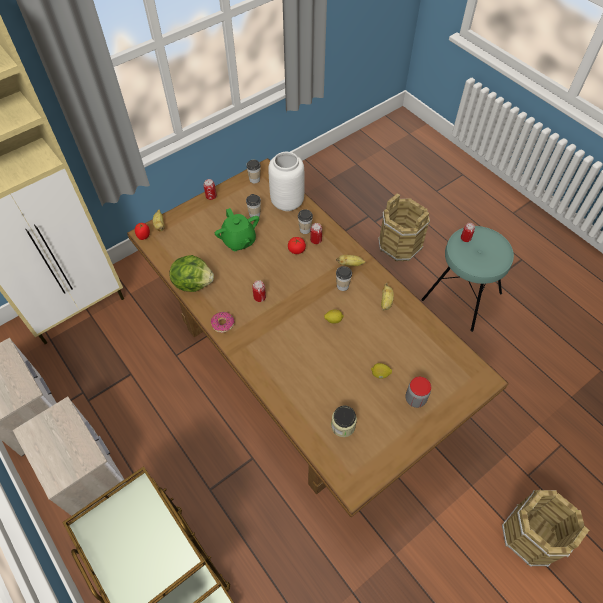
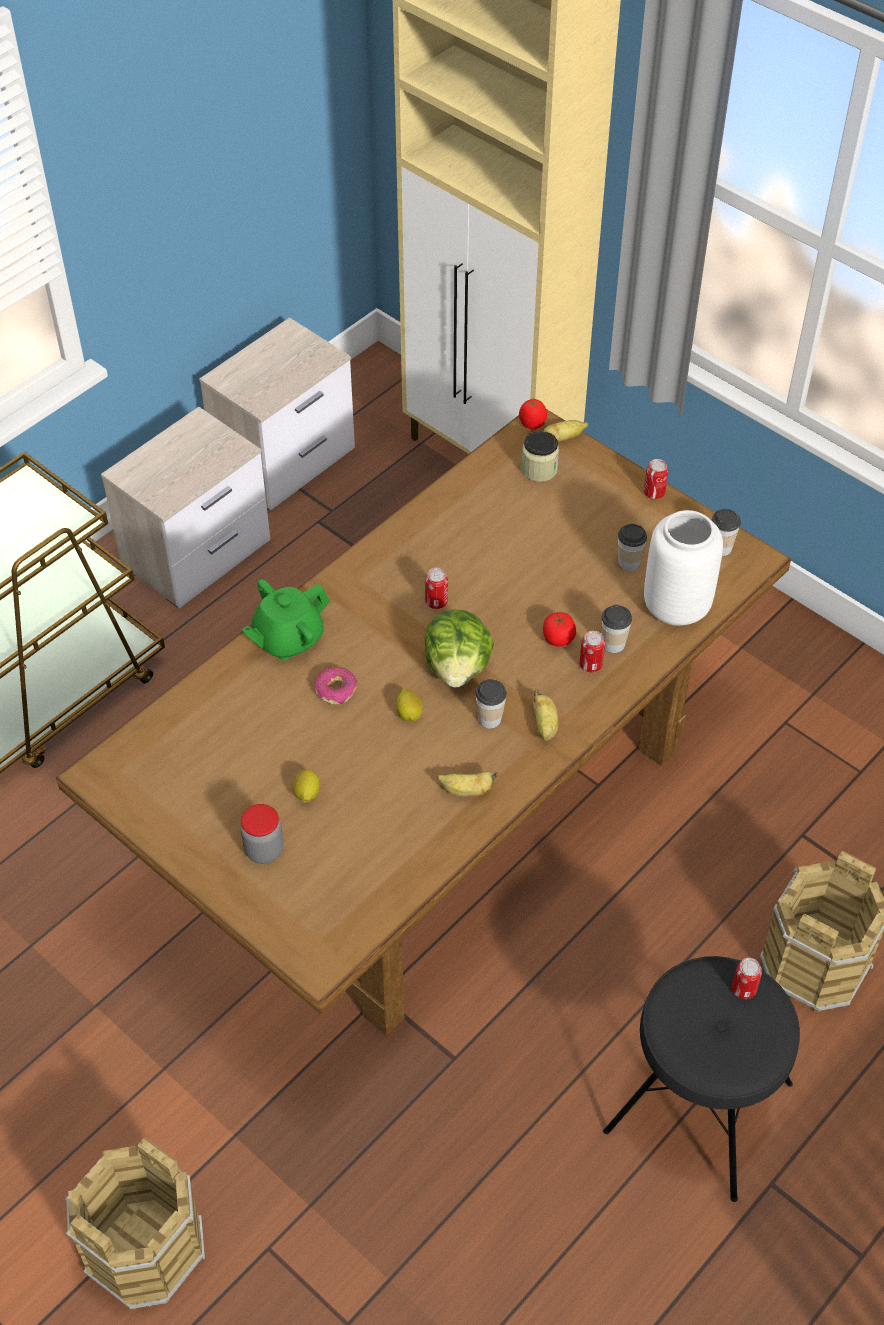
camera: 80 degrees right, 5 degrees down
(193, 283) = (447, 508): lettuce -> lettuce (458, 667)
(223, 324) = (371, 562): donut -> donut (336, 690)
(239, 241) = (557, 552): green teapot -> green teapot (288, 639)
(343, 426) = (201, 750): jar -> jar (539, 469)
(461, 296) = (698, 1107): turquoise stool -> black stool

